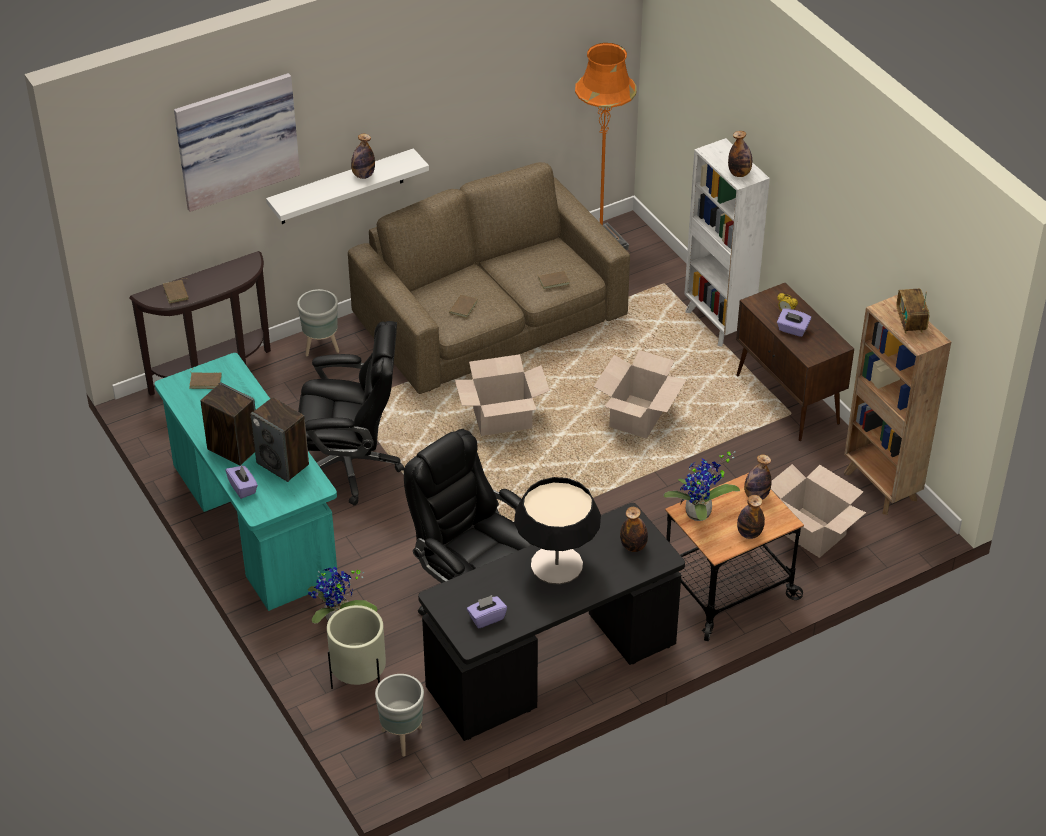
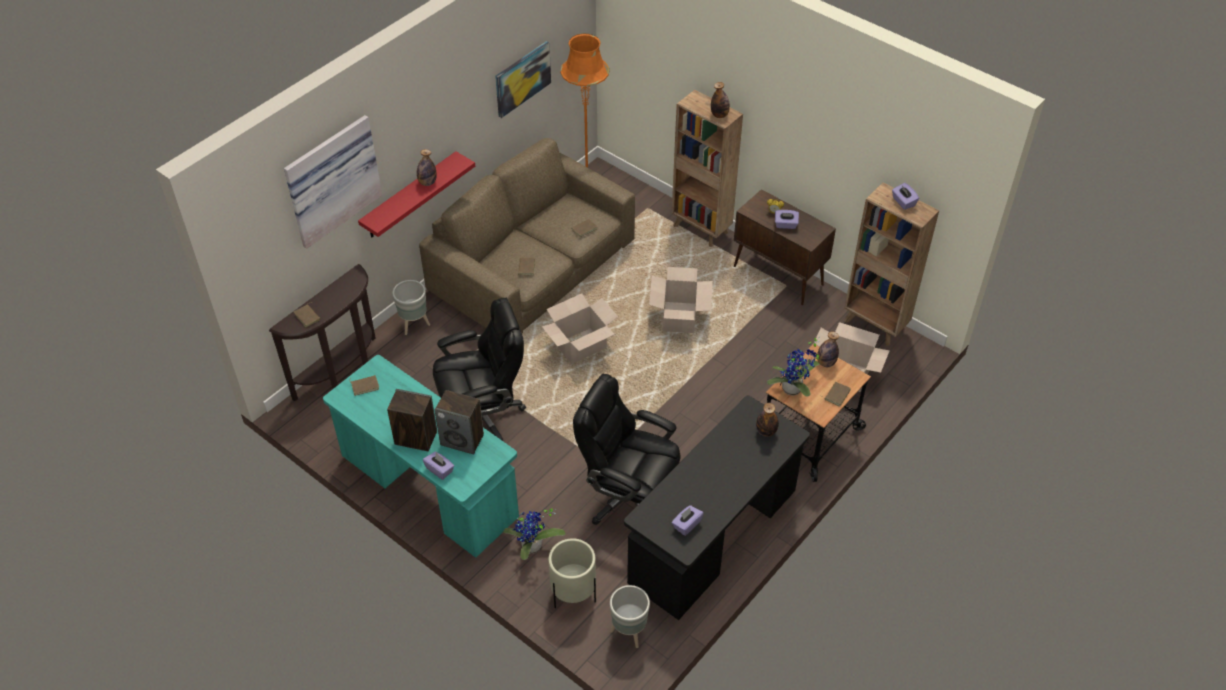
camera: 20 degrees left, 5 degrees up
(341, 187) = (410, 196): white shelf -> red shelf
(520, 81) = (522, 78): none -> picture
(556, 564) = (717, 463): table lamp -> none
(718, 324) = (701, 230): white bookcase -> brown bookcase
(749, 533) = (836, 394): bottle -> brown book
(910, 322) = (903, 202): radio -> purple tissue box

